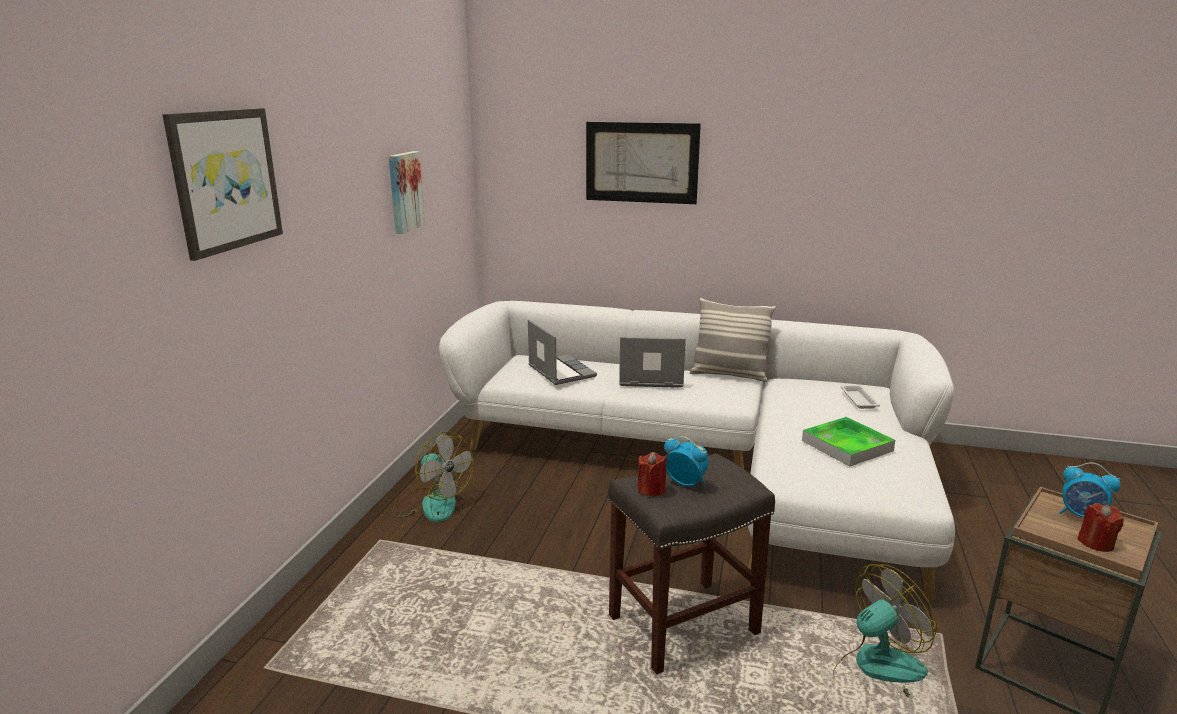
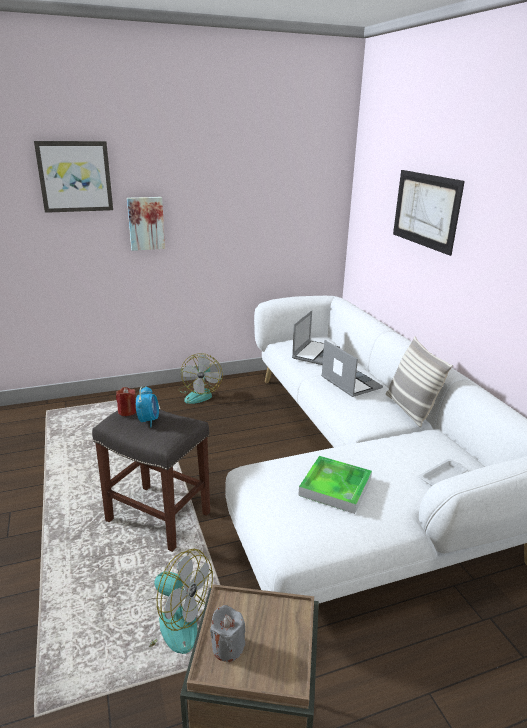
camera: 55 degrees right, 5 degrees up
(404, 191) = (247, 202): picture -> picture (146, 223)
(1081, 516) = (278, 634): alarm clock -> none
(1096, 543) = (227, 647): red candle -> grey candle

